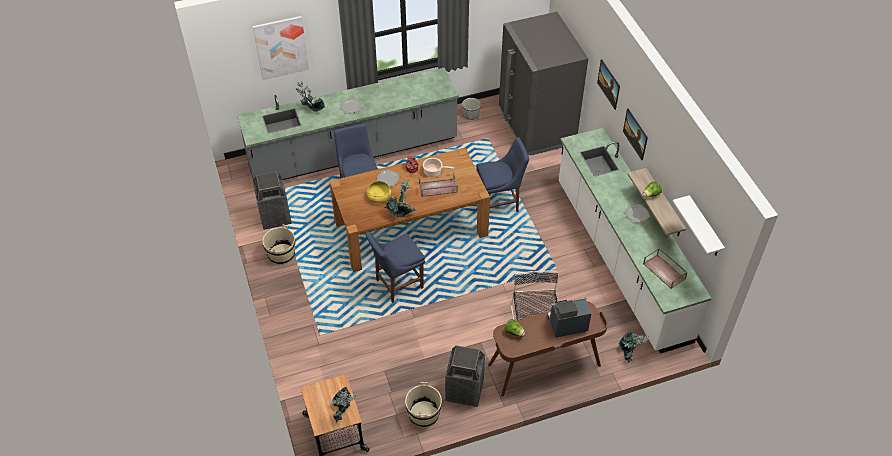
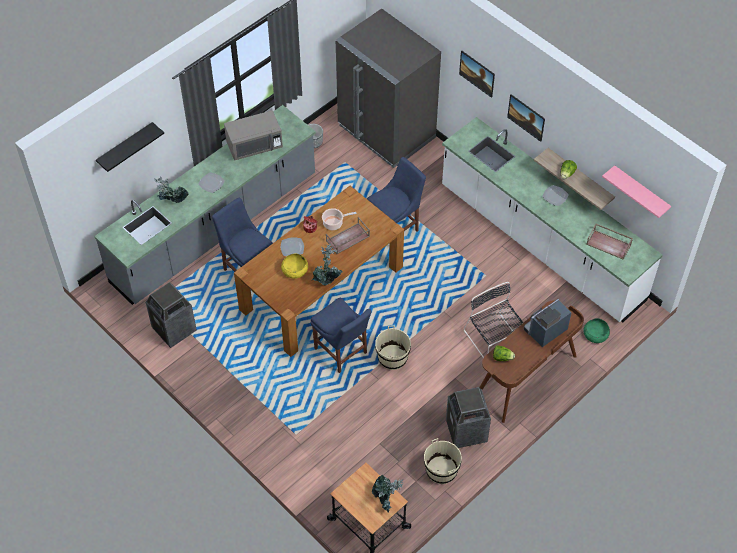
camera: 25 degrees left, 5 degrees up
(281, 47) = (125, 147): picture -> black shelf
(281, 254) = (206, 367): beige bucket -> beige bucket (392, 357)
(397, 284) = (342, 352): blue chair -> blue chair turned 75 degrees counterclockwise
(402, 90) = (254, 145): none -> grey microwave
(629, 354) = (595, 334): potted plant -> green bowl
(704, 227) = (640, 192): white shelf -> pink shelf

